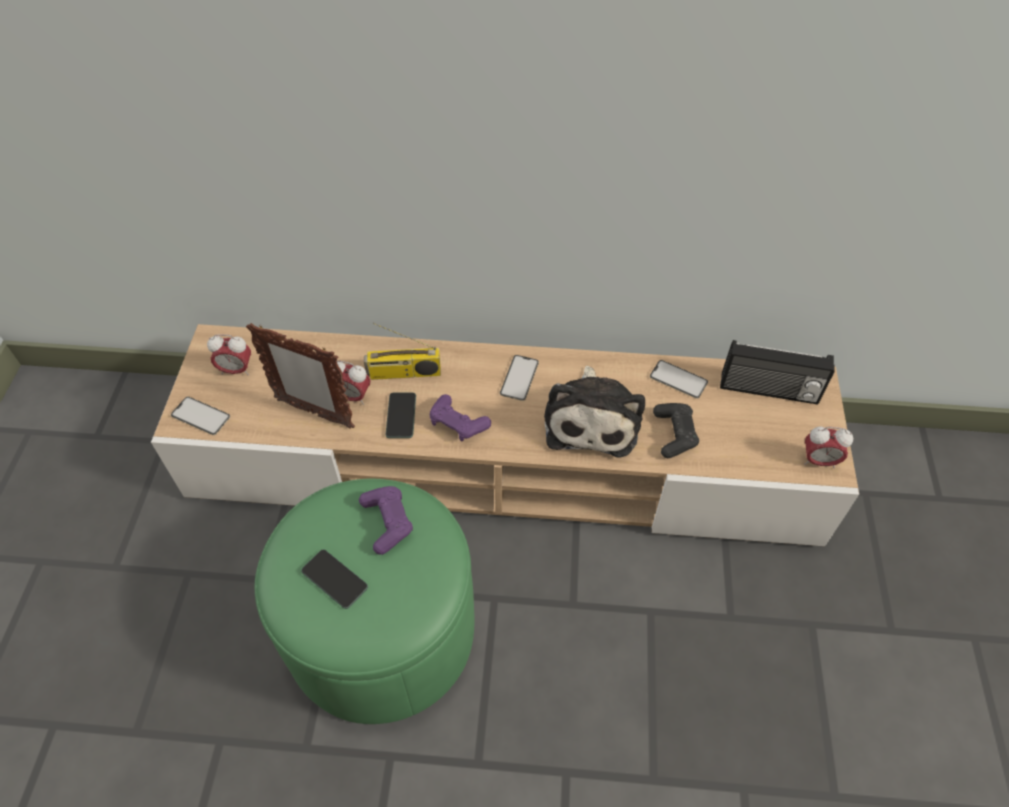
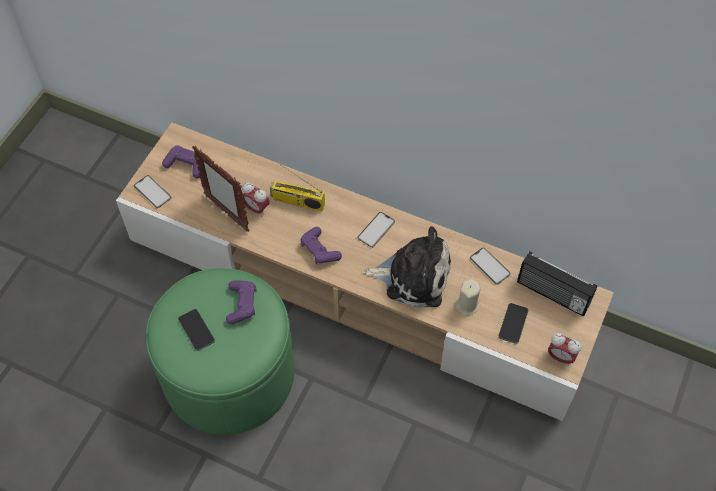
camera: 20 degrees right, 5 degrees up
(236, 370) = (186, 165): alarm clock -> purple game controller
(401, 415) = (283, 232): phone -> phone (513, 323)
(592, 419) = (413, 276): plush toy -> plush toy turned 105 degrees counterclockwise
(674, 434) = (466, 305): black game controller -> beige candle

